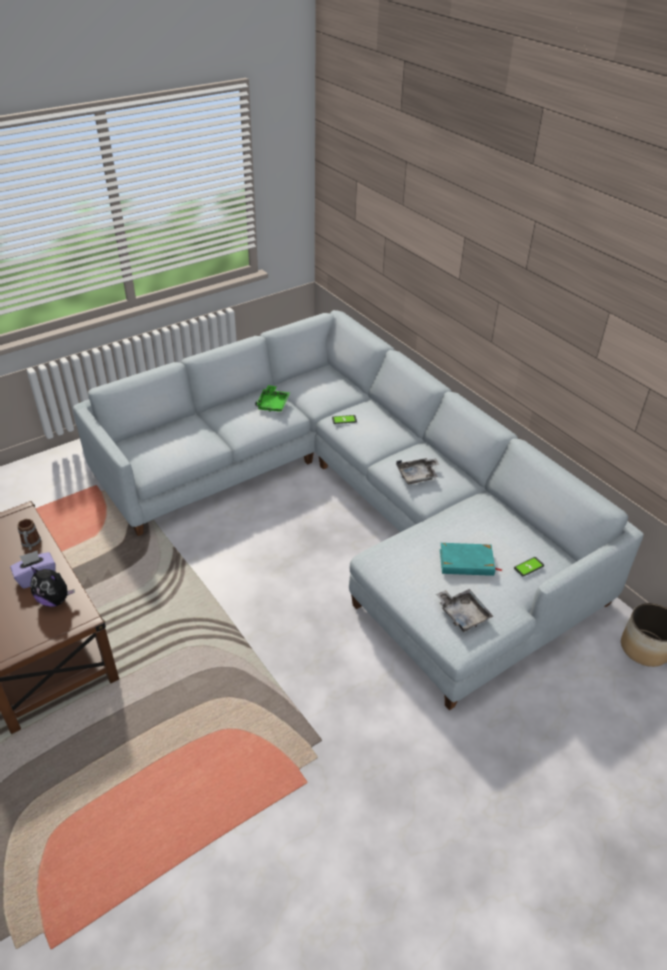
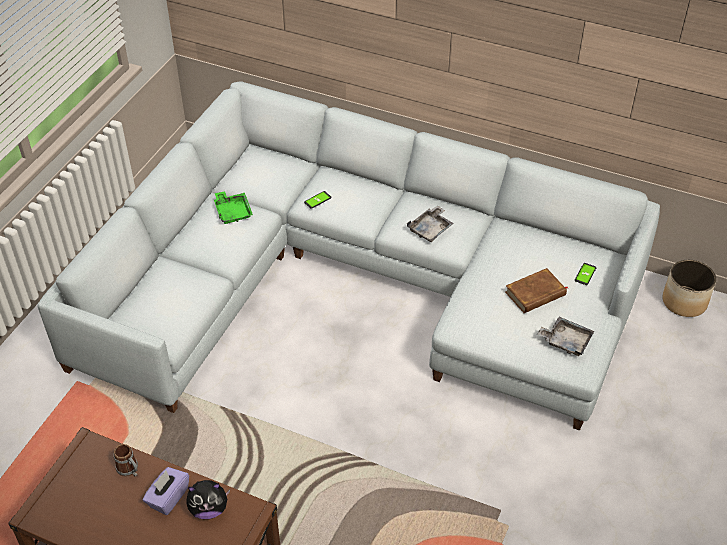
camera: 30 degrees left, 5 degrees up
(466, 563) = (535, 294): turquoise book -> brown book

